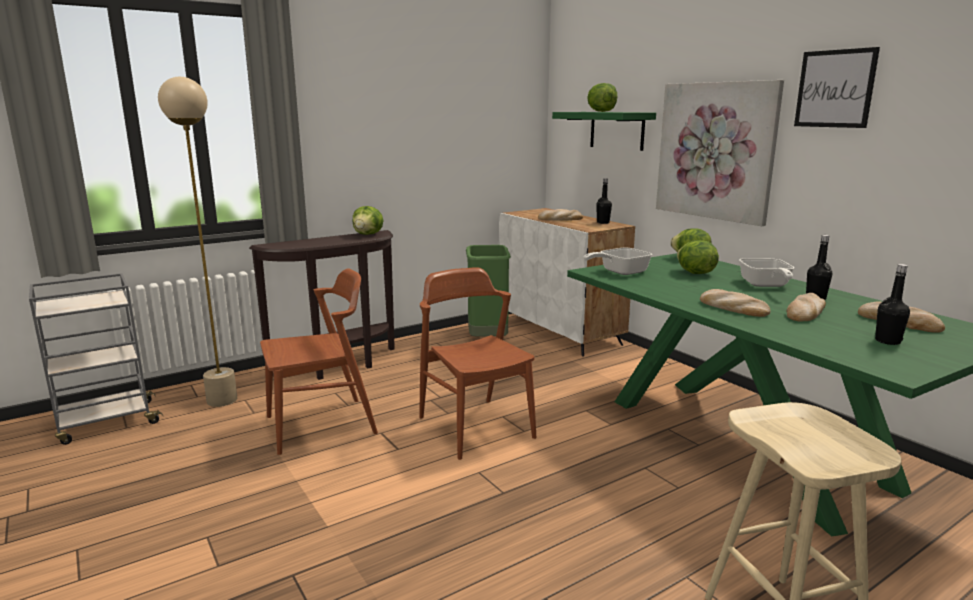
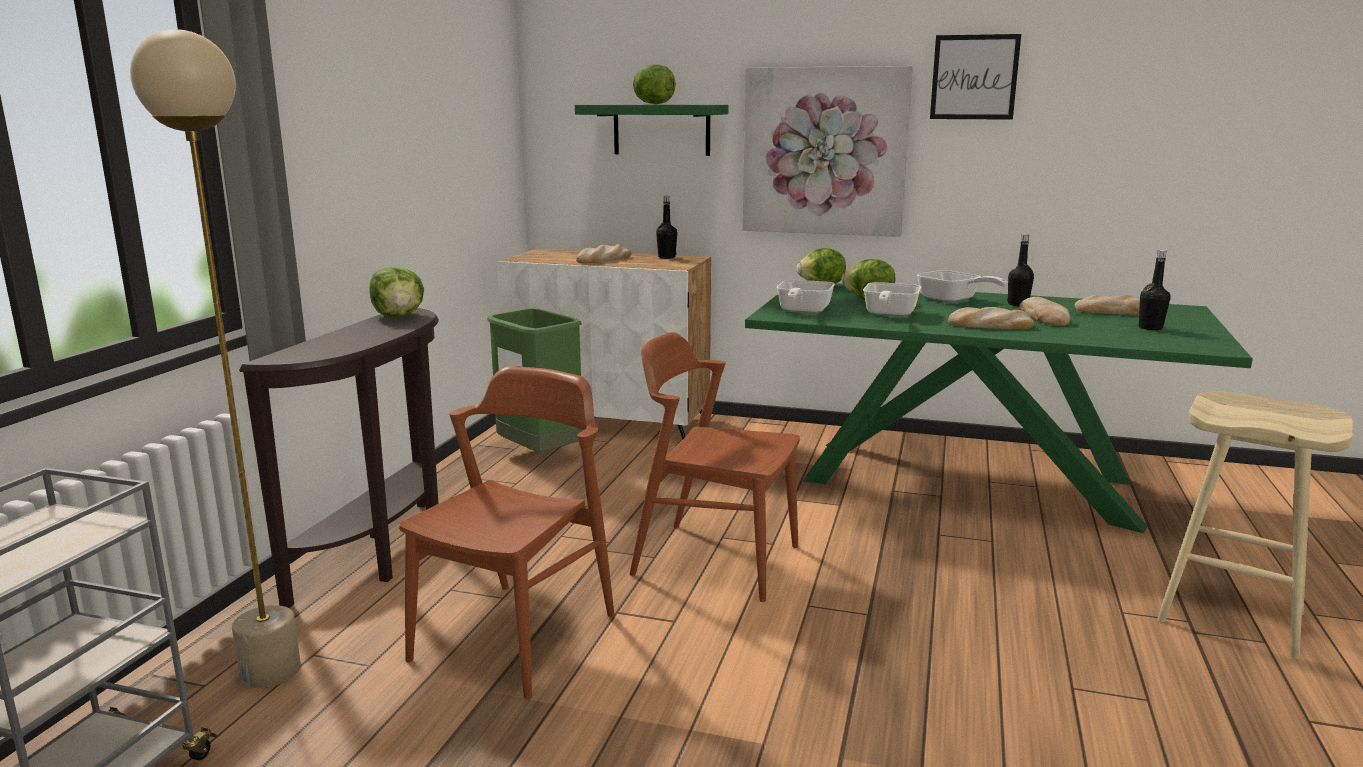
camera: 40 degrees left, 0 degrees up
(675, 285) = (888, 314): none -> frying pan

